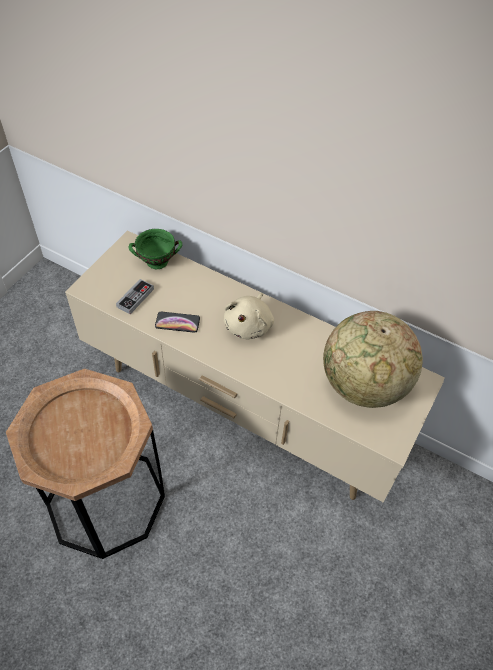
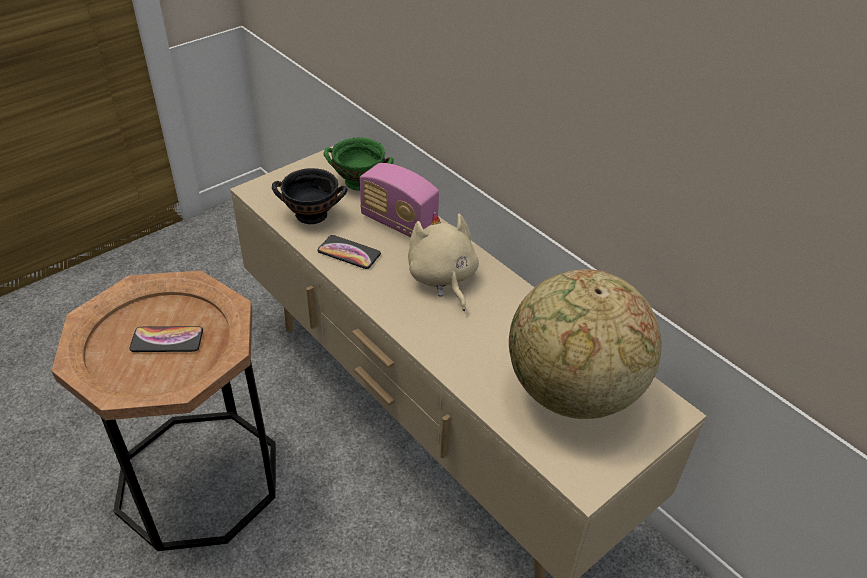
camera: 20 degrees right, 10 degrees down
(86, 428) = (167, 340): none -> phone
(135, 298) = (310, 214): game controller -> black bowl
(200, 289) = (398, 223): none -> radio
(249, 325) = (442, 278): beige plush toy -> beige plush toy turned 120 degrees clockwise

